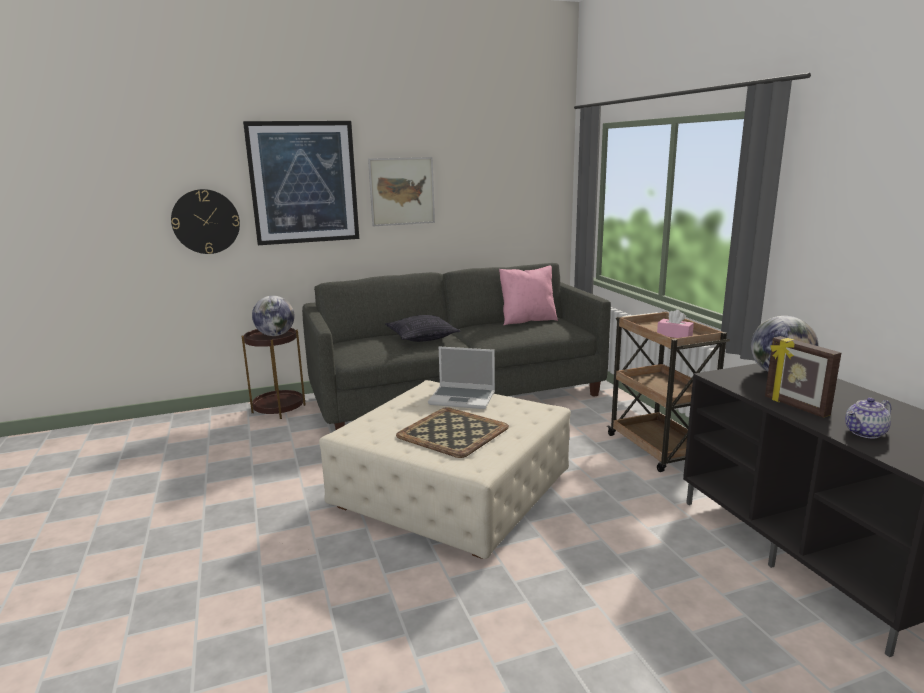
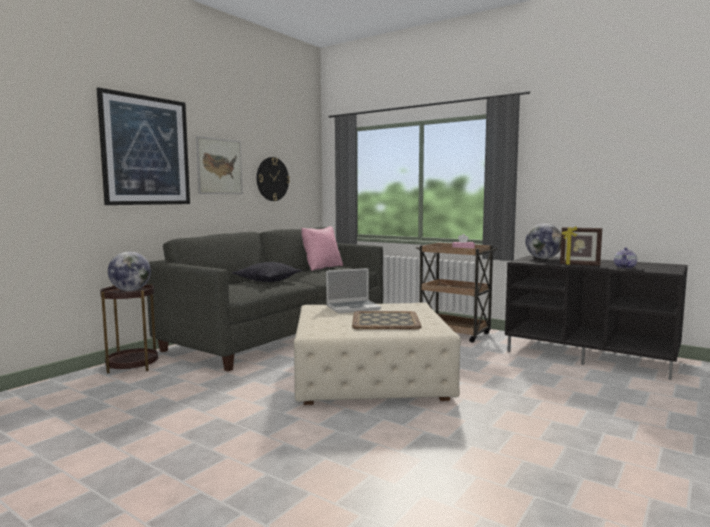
camera: 35 degrees left, 10 degrees down
(206, 221) = (56, 179): wall clock -> wall clock (272, 179)

